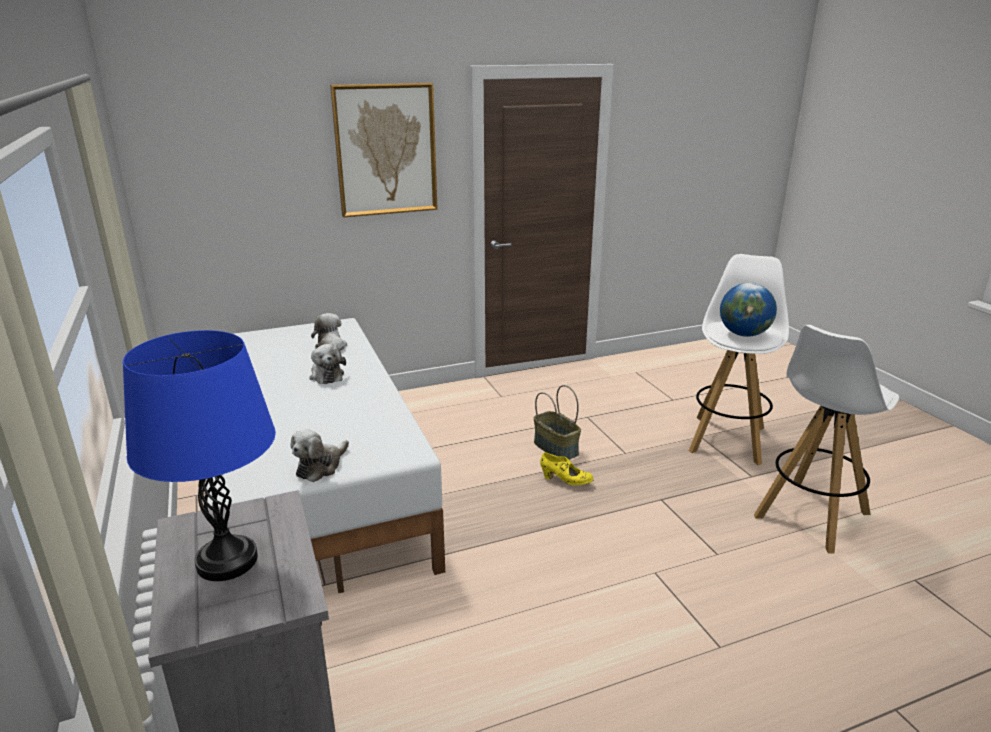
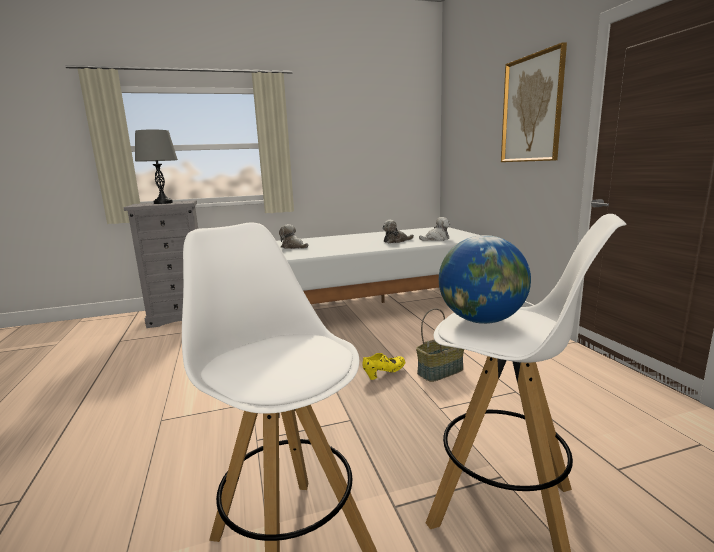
camera: 95 degrees right, 10 degrees down
(227, 561) = (163, 203): blue table lamp -> grey table lamp
(565, 481) = (384, 373): yellow shoe -> yellow shoe turned 150 degrees counterclockwise

